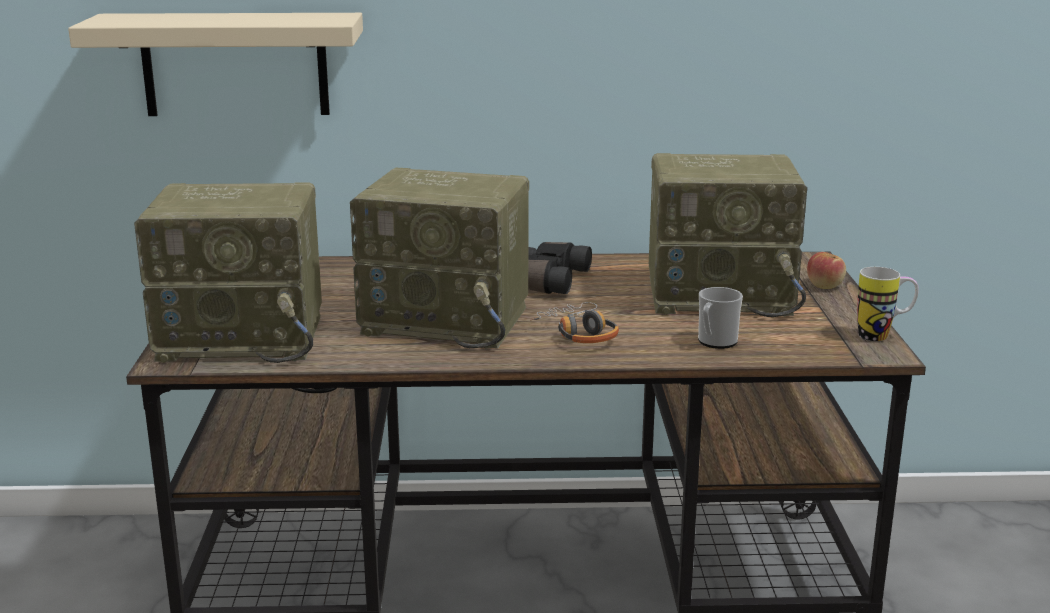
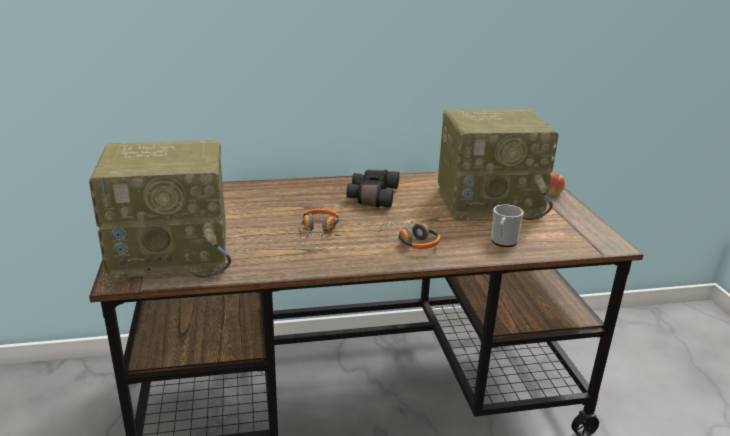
camera: 10 degrees left, 5 degrees up
(235, 64) = (144, 48): beige shelf -> none
(449, 320) = (317, 232): radio -> headphones
(882, 336) = (605, 231): mug -> none

